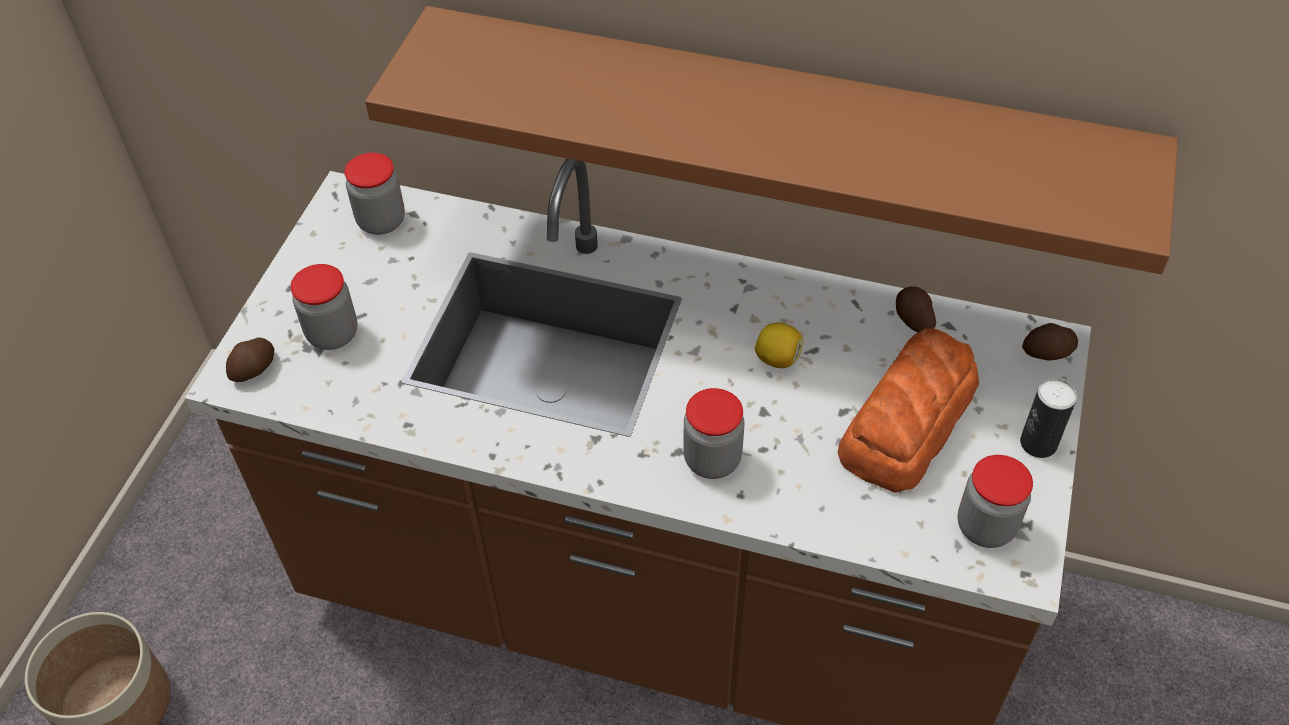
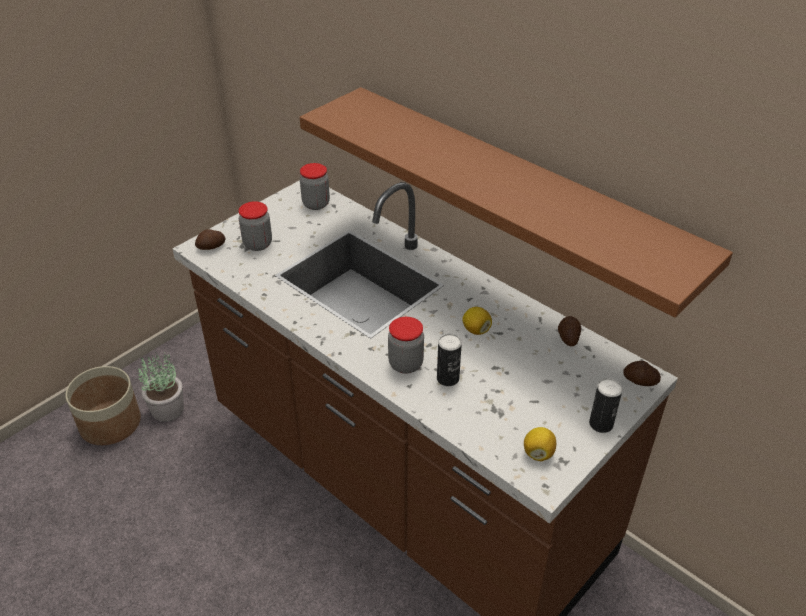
camera: 25 degrees right, 10 degrees down
(202, 636) = (168, 408): none -> potted plant
(788, 458) = (448, 378): none -> can
(906, 422) = (528, 385): bread -> none
(985, 527) = (538, 453): jar -> lemon

